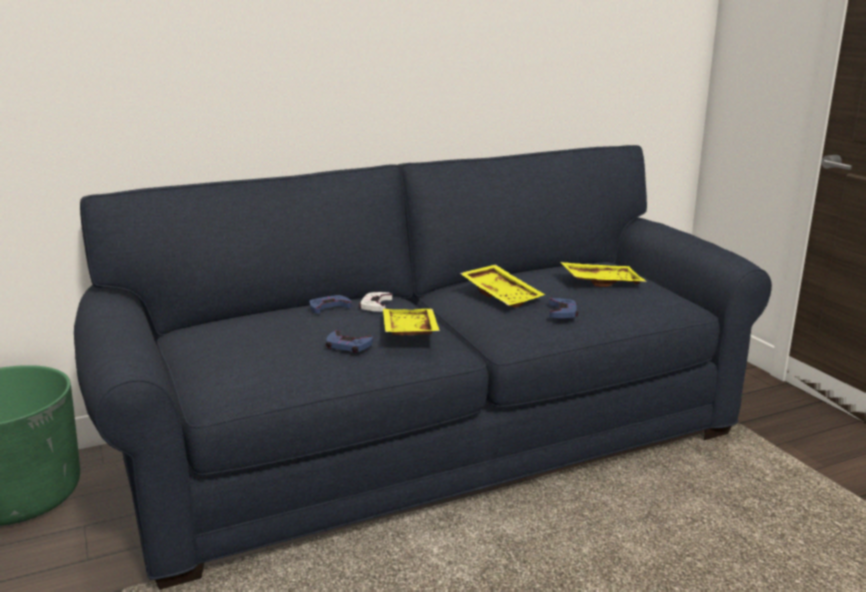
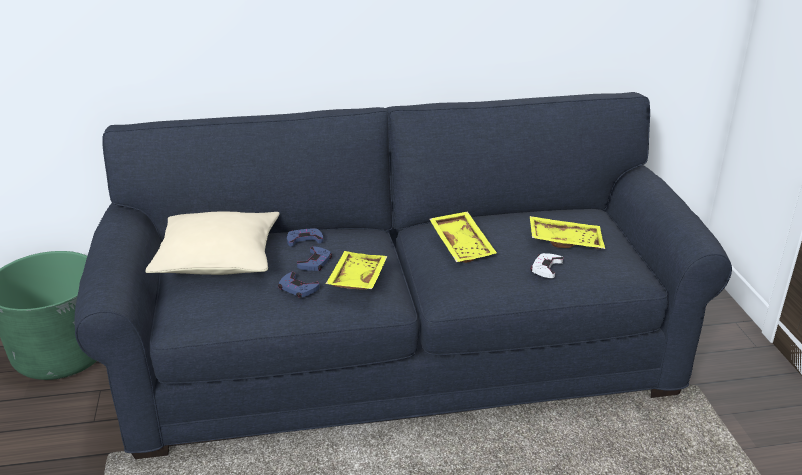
camera: 15 degrees right, 10 degrees up
(237, 332) = (218, 259): none -> beige pillow
(375, 305) = (345, 242): white game controller -> white game controller (546, 268)
(563, 312) = (506, 274): blue game controller -> blue game controller (315, 262)

